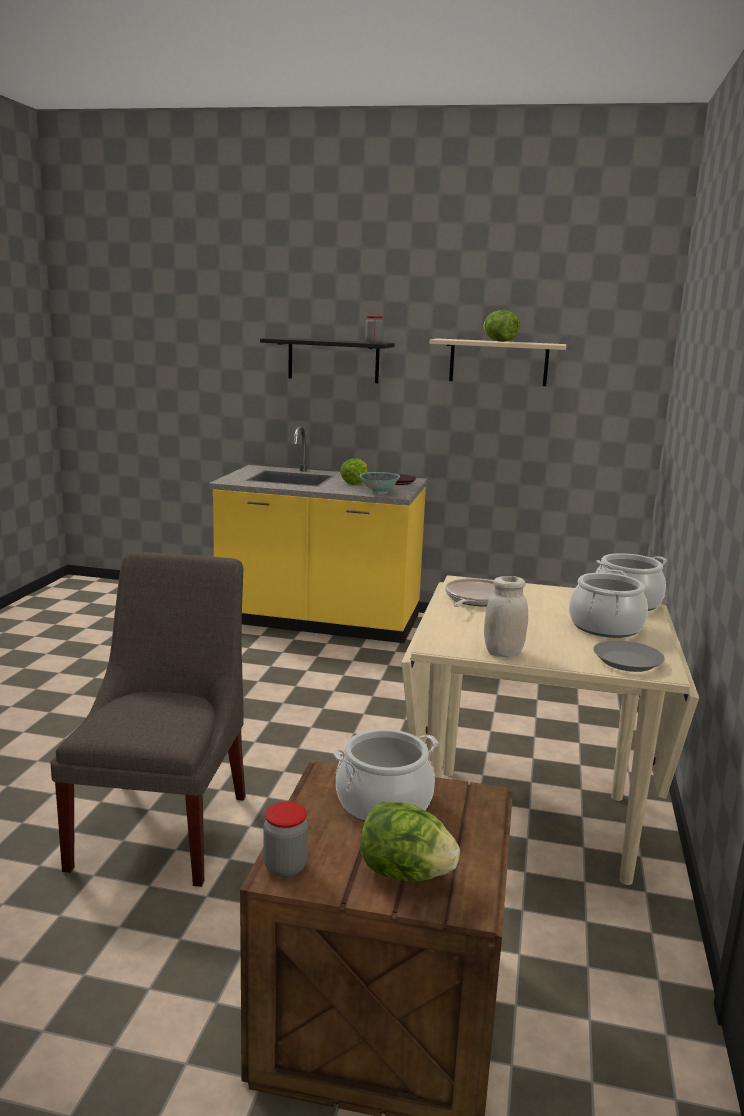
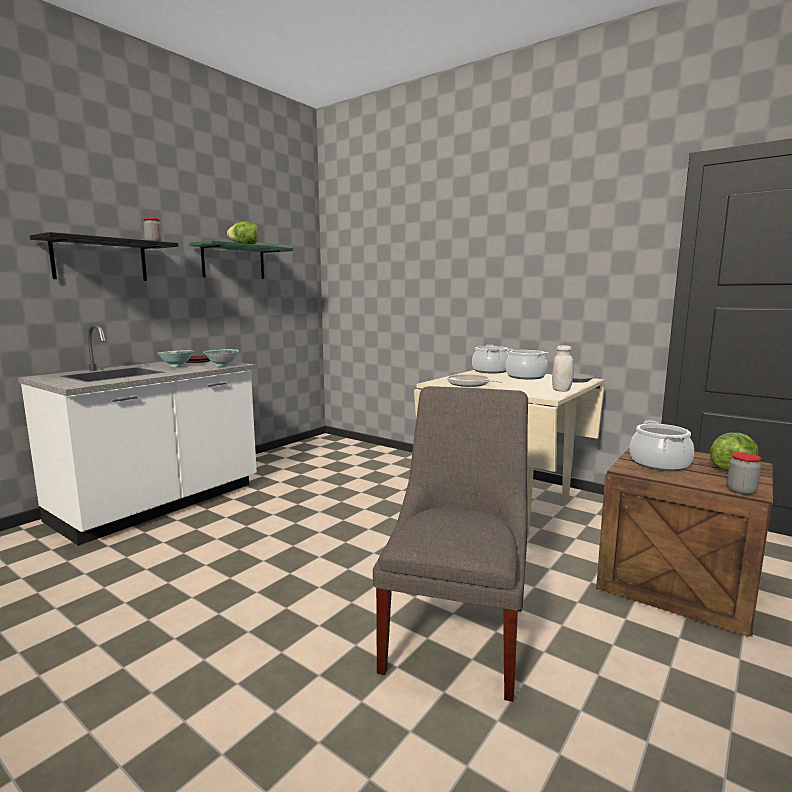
camera: 65 degrees left, 5 degrees down
(165, 825) = (458, 632): grey chair -> grey chair turned 75 degrees clockwise
(319, 621) = (159, 503): yellow counter -> white counter
(354, 483) = (177, 366): lettuce -> bowl
(498, 362) = (233, 262): beige shelf -> green shelf

